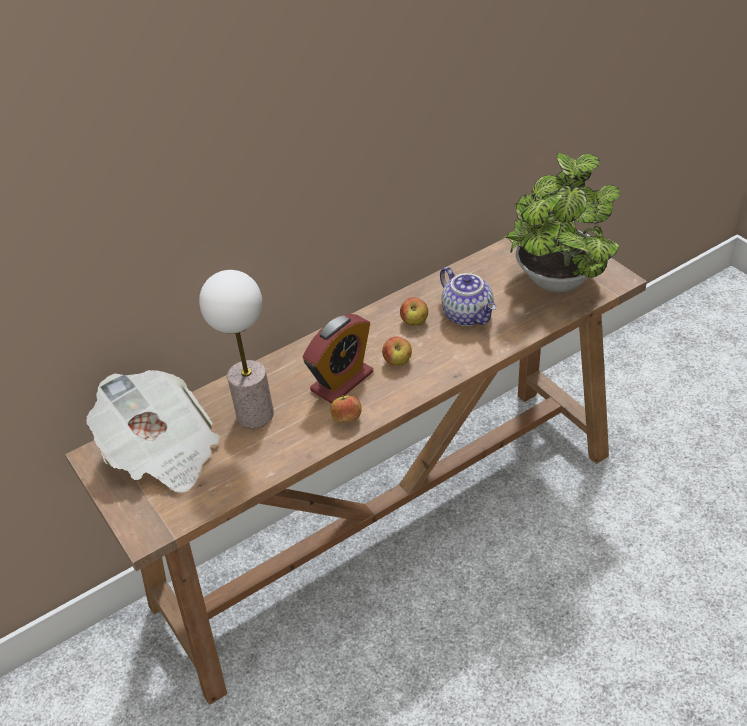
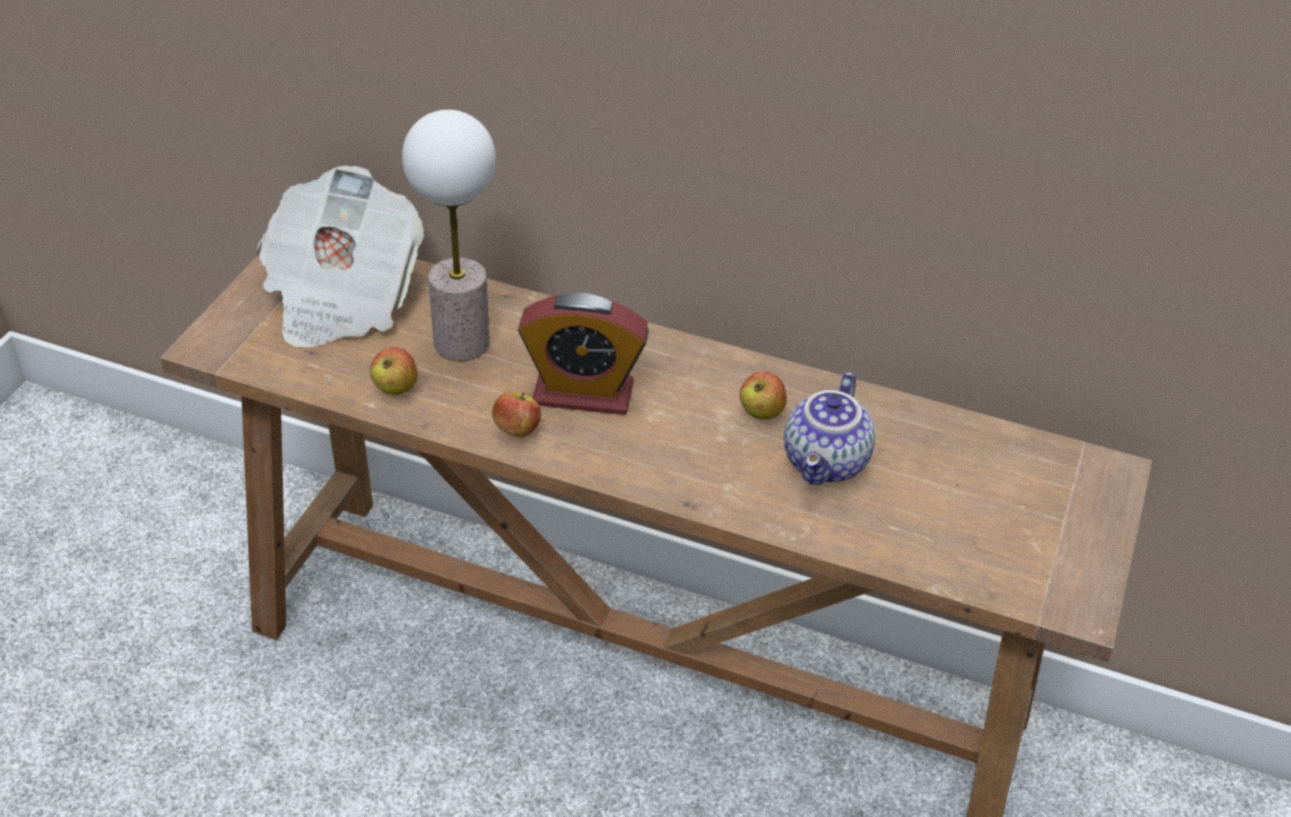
camera: 50 degrees right, 0 degrees up
(397, 361) = (666, 430): apple -> apple (396, 388)
(556, 284) = (992, 534): potted plant -> none

